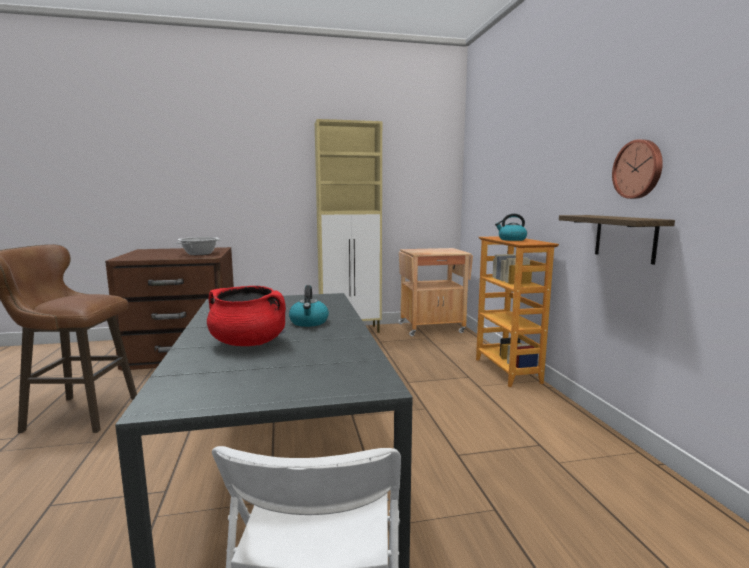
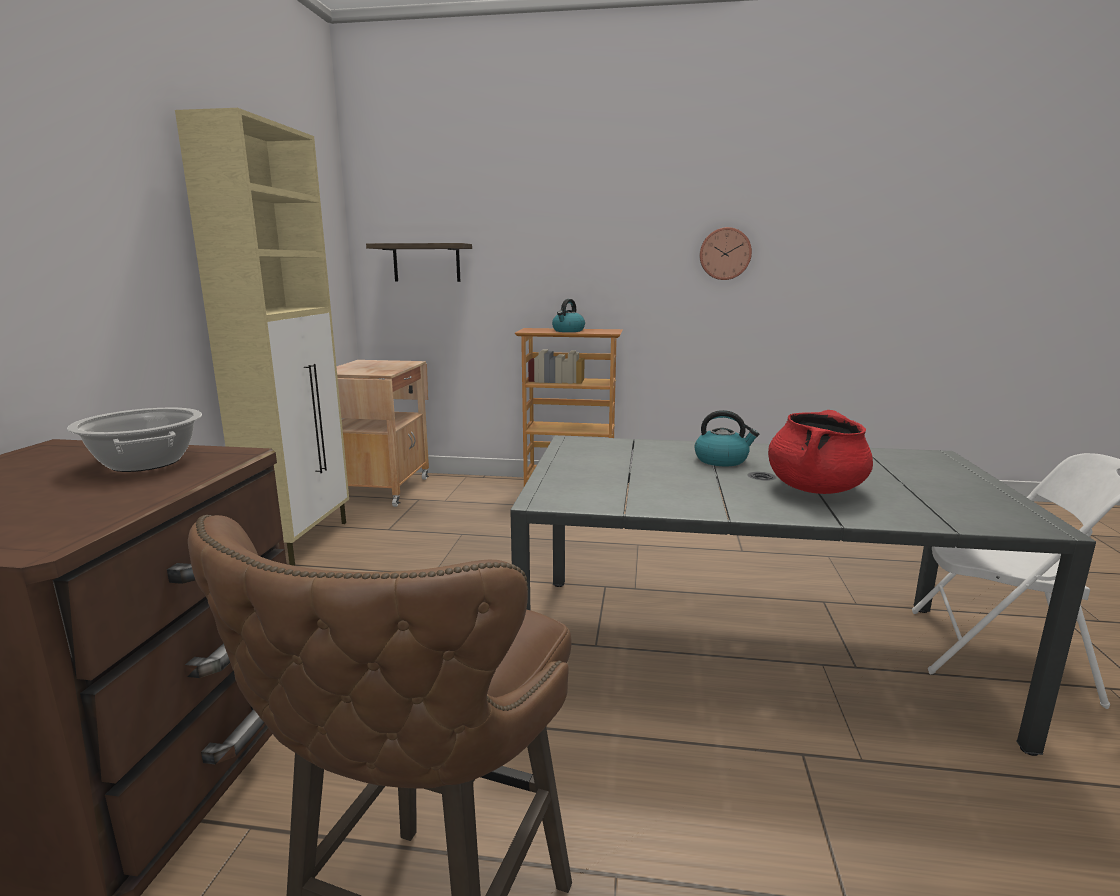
camera: 70 degrees left, 5 degrees up
(625, 238) = (713, 315): shelf -> shelf (426, 263)

